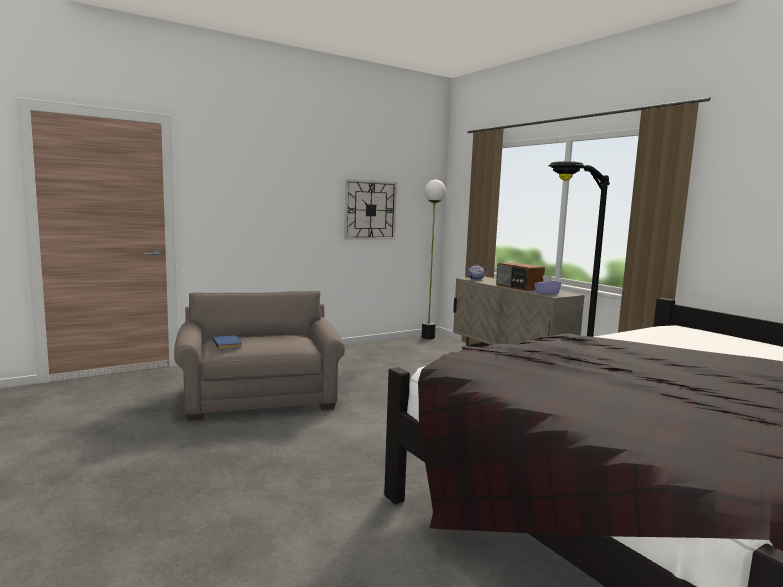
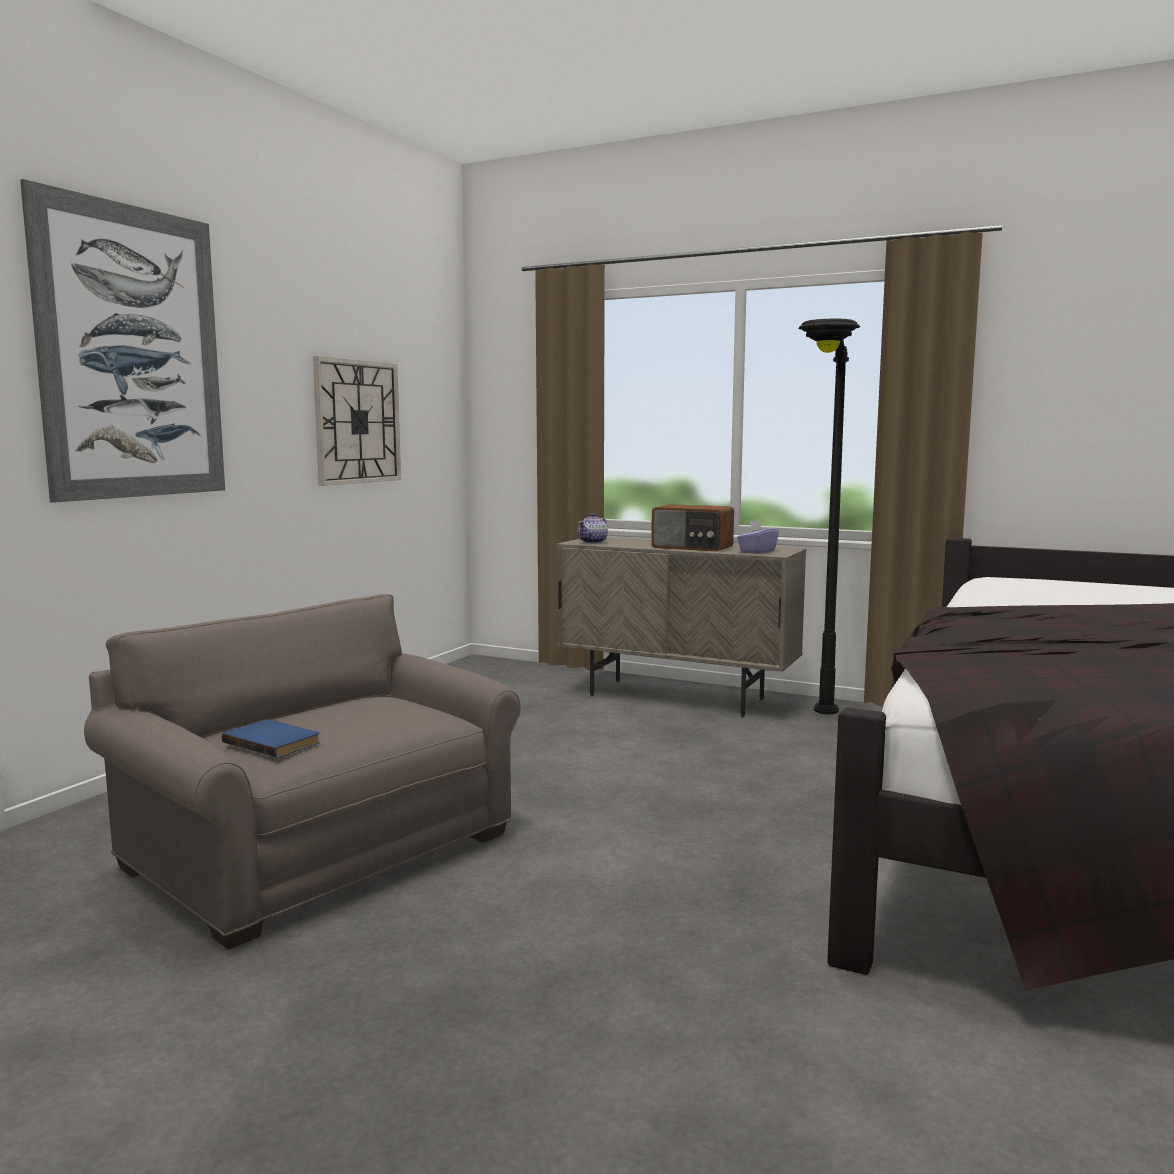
camera: 30 degrees left, 0 degrees up
(249, 179) = (133, 353): none -> picture
(428, 337) = (468, 666): floor lamp -> none

